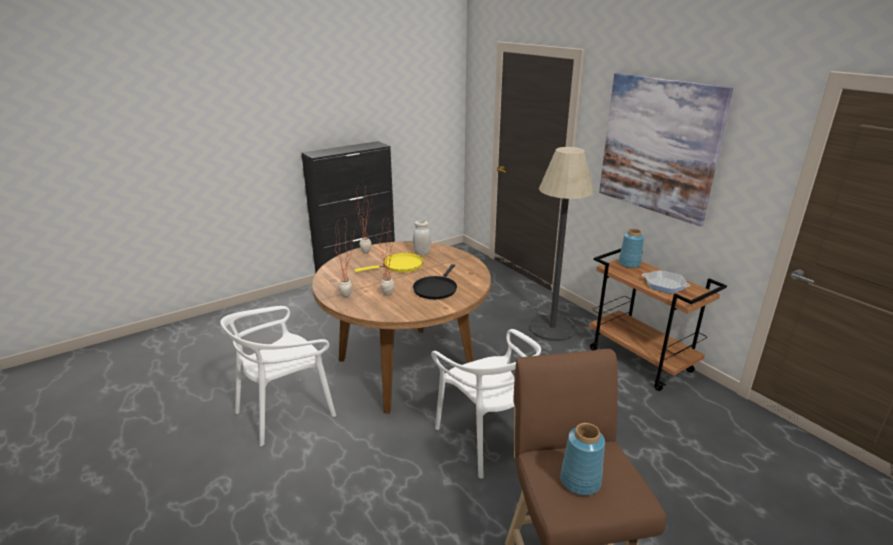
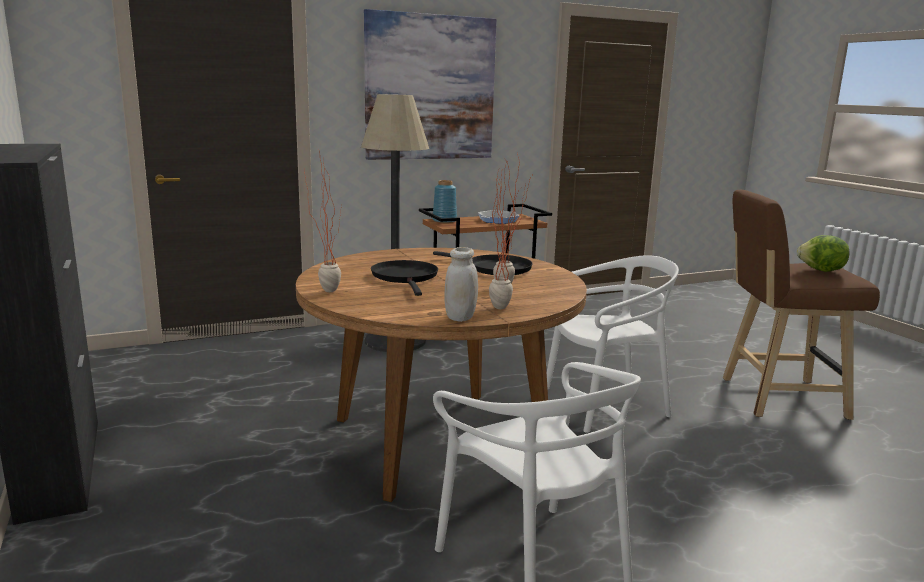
camera: 80 degrees left, 10 degrees down
(400, 266) = (406, 277): yellow frying pan -> black frying pan
(422, 252) = (365, 265): white jar -> white jar (460, 317)
(579, 481) = (821, 271): blue vase -> lettuce

